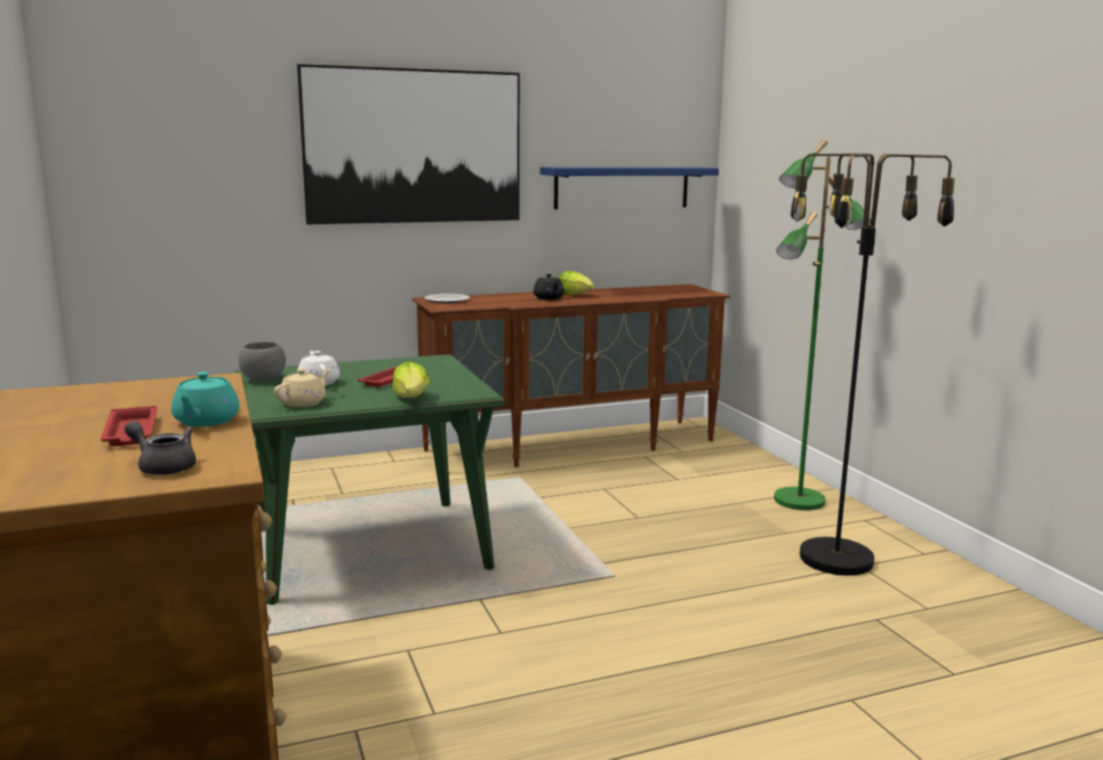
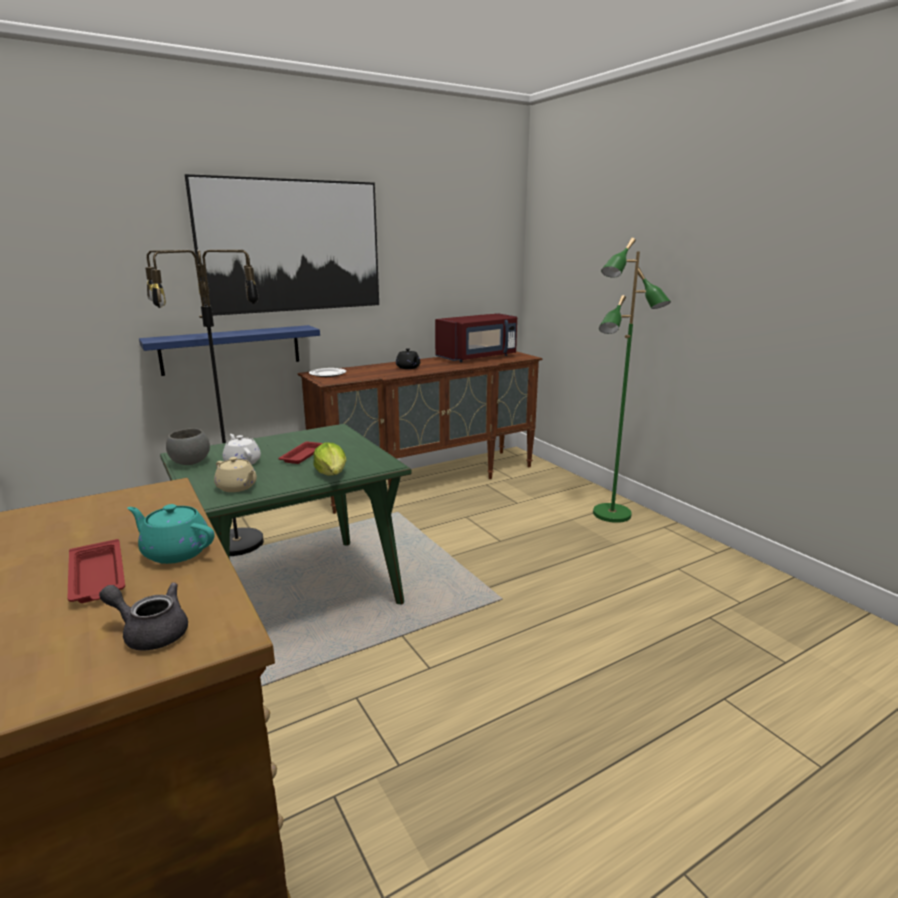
camera: 10 degrees left, 5 degrees up
(206, 421) = (175, 552): turquoise teapot -> turquoise teapot turned 120 degrees clockwise
(304, 403) = (237, 487): beige teapot -> beige teapot turned 105 degrees clockwise
(575, 295) = (427, 363): lettuce -> none
(622, 187) = (455, 276): blue shelf -> blue shelf (231, 349)
(645, 291) = (478, 357): none -> red microwave
(835, 558) = (658, 563): floor lamp -> floor lamp (237, 543)

